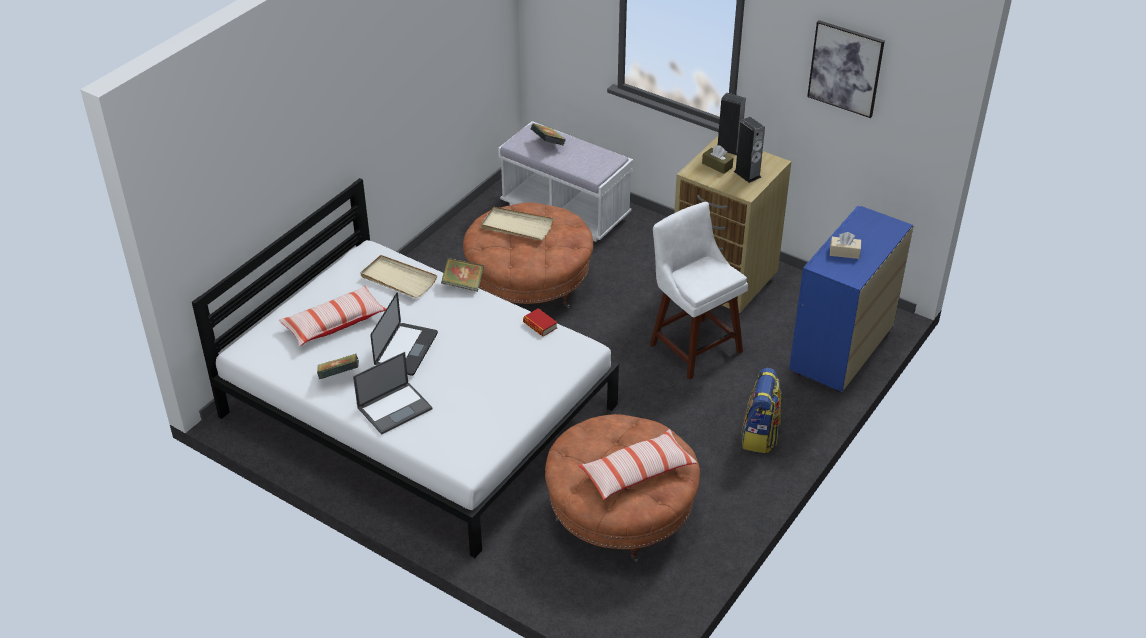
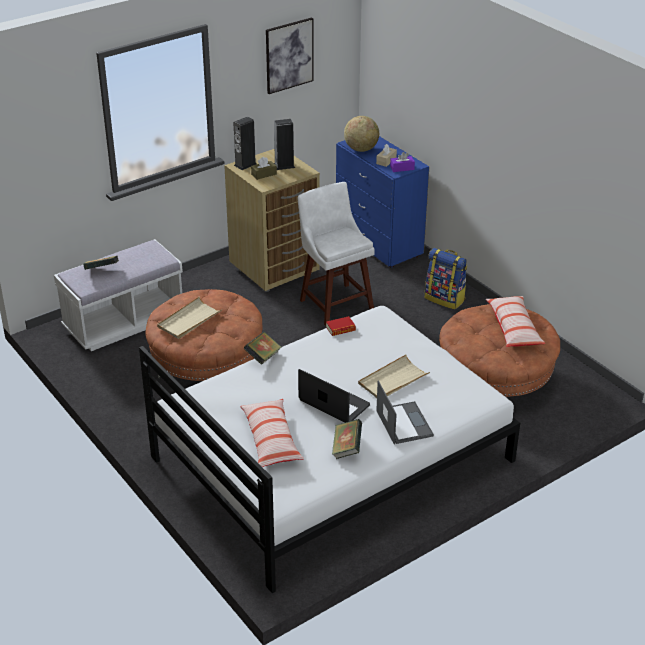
camera: 70 degrees left, 5 degrees down
(398, 279) = (234, 390): beige tray -> beige tray (393, 380)
(693, 345) = (335, 302): white chair -> white chair turned 75 degrees clockwise
(836, 269) = (402, 168): none -> purple tissue box
(857, 227) = (361, 149): none -> globe

